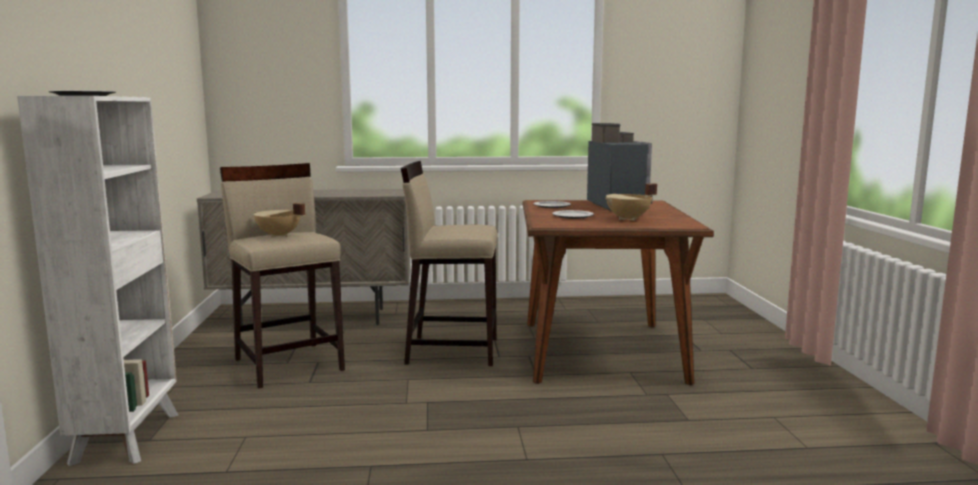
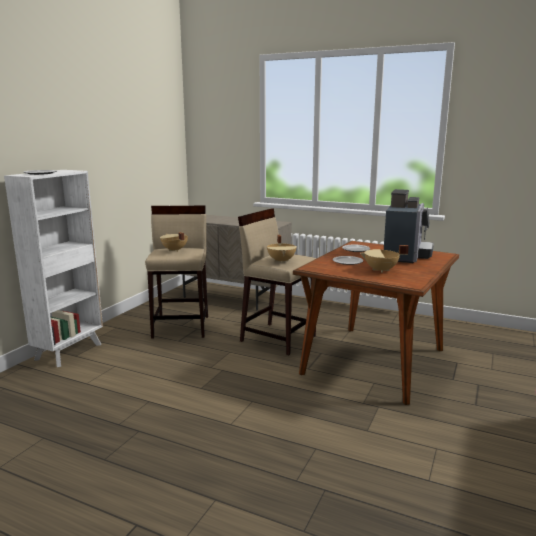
camera: 30 degrees right, 5 degrees up
(465, 230) = (282, 261): none -> beige cooking pot

